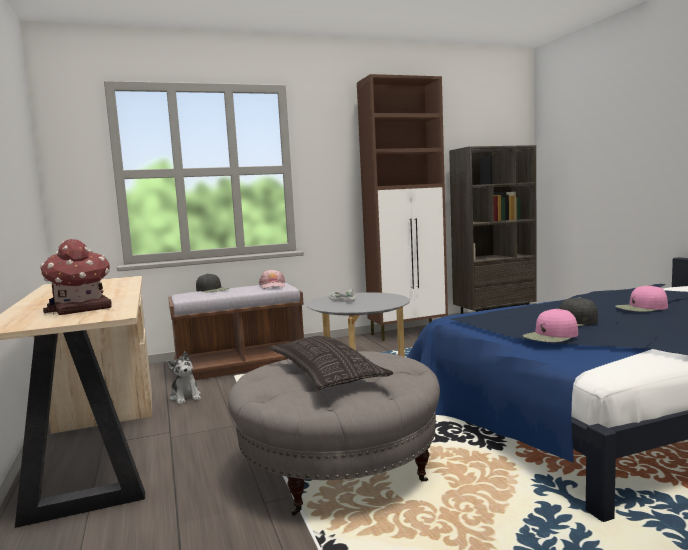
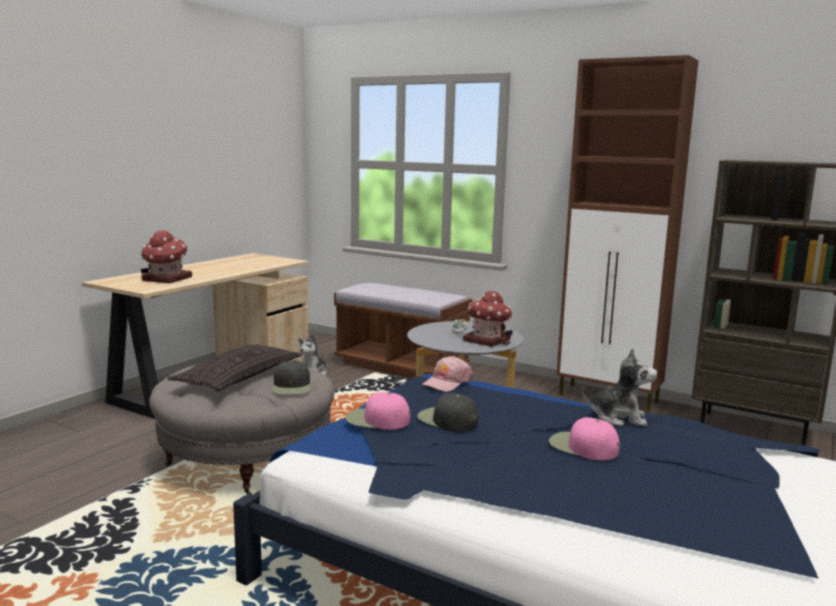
camera: 50 degrees right, 5 degrees up
(213, 290) = (390, 286): black cap -> black cap (292, 387)
(272, 286) = (433, 296): pink cap -> pink cap (447, 382)
(381, 299) = (487, 340): none -> toy house
(594, 296) = (618, 418): none -> plush toy

